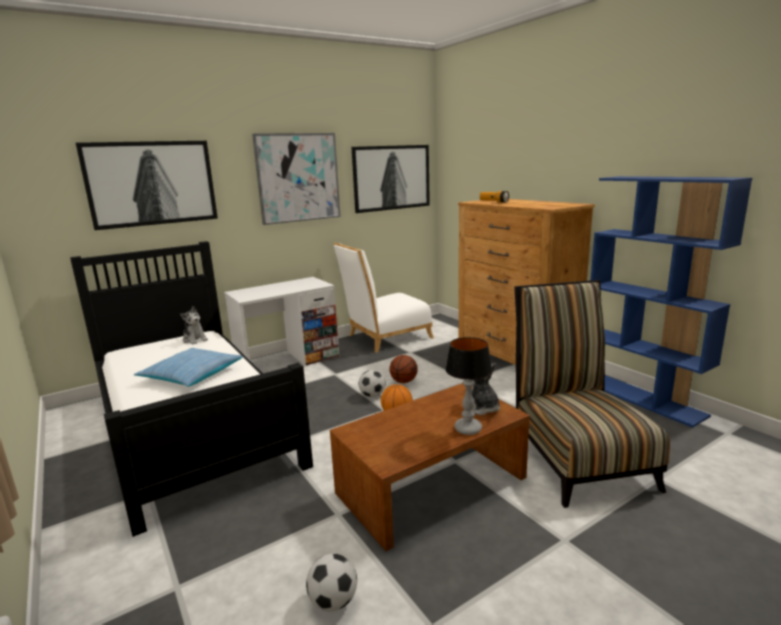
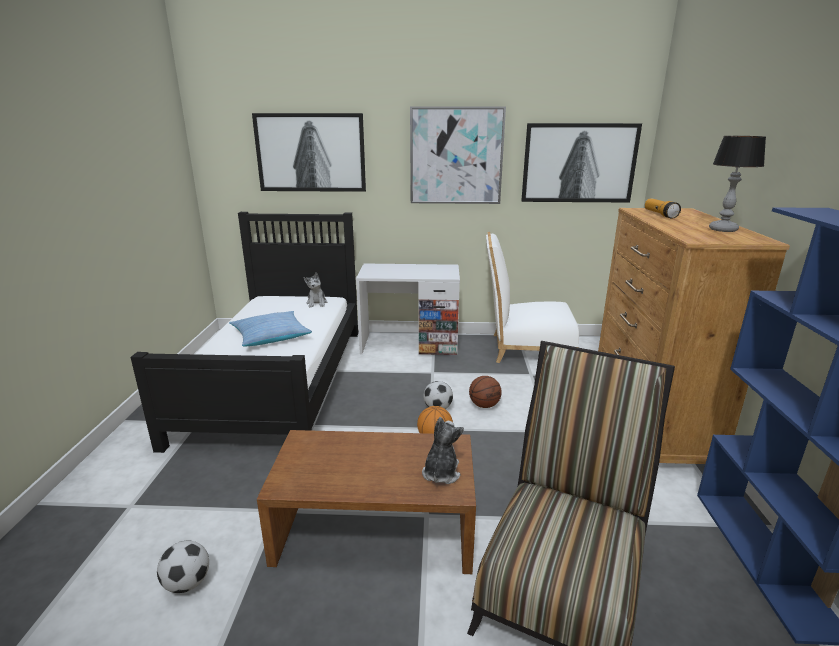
camera: 35 degrees right, 5 degrees up
(467, 429) = (391, 489): table lamp -> table lamp (722, 230)

